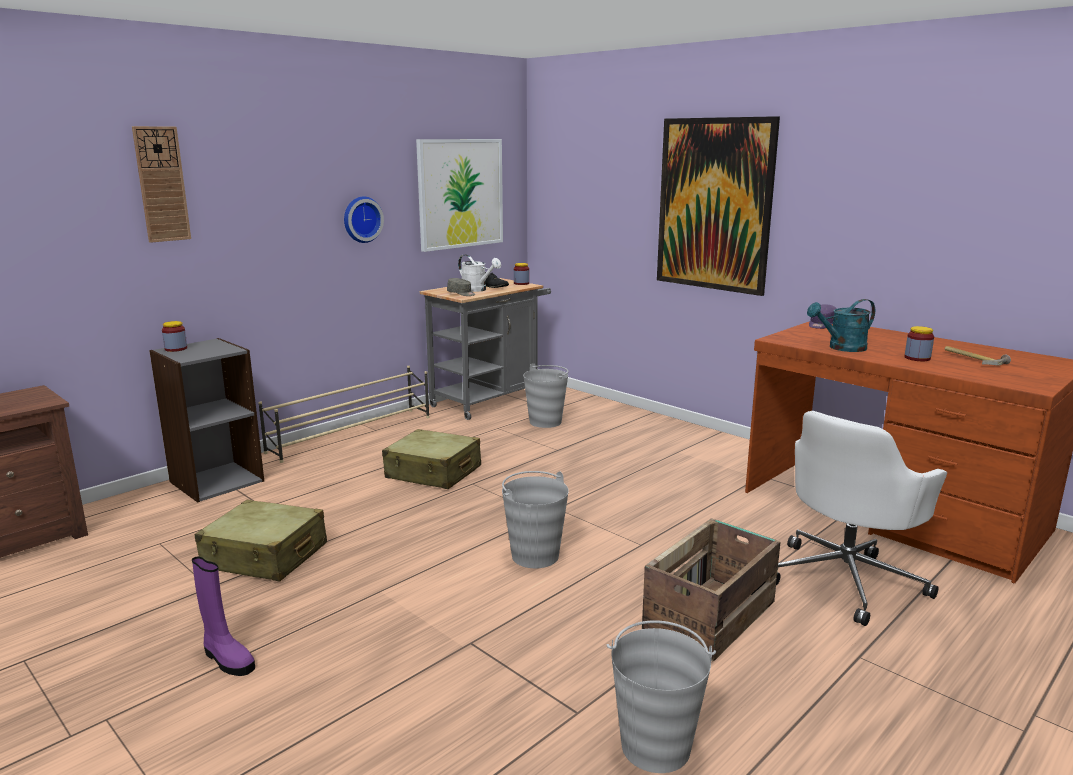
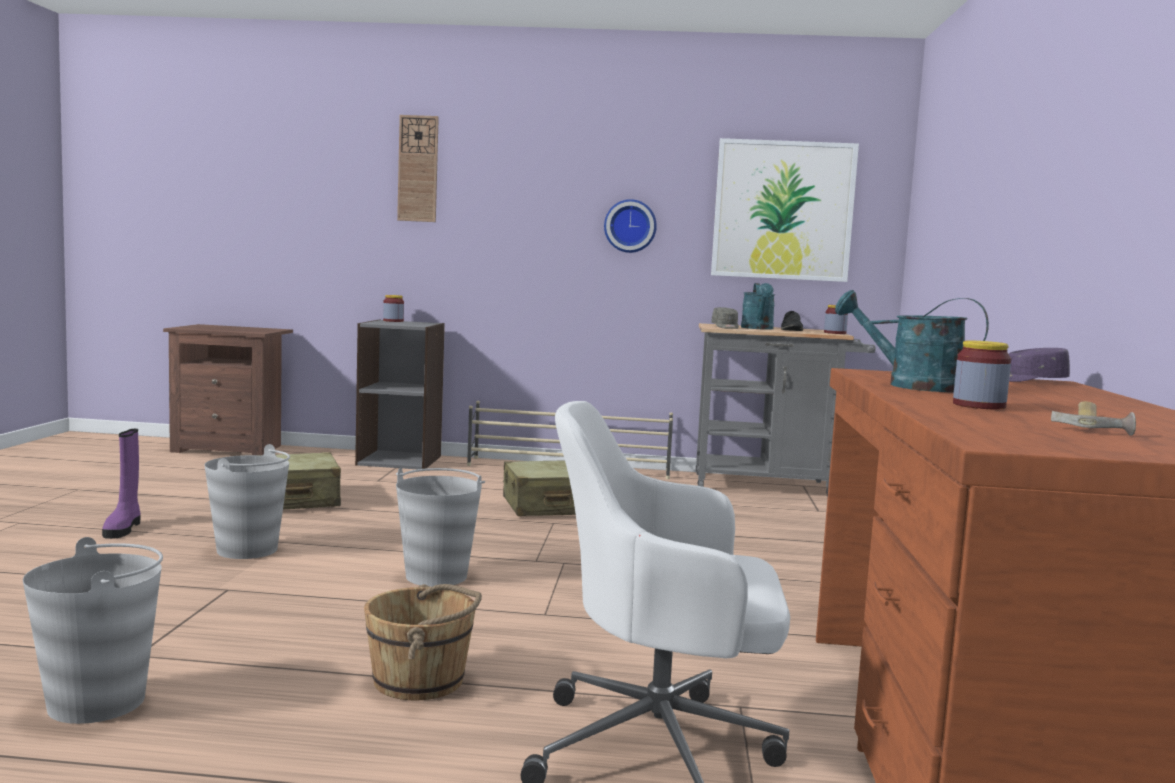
camera: 50 degrees right, 10 degrees down
(477, 290) = (758, 328): white watering can -> turquoise watering can
(546, 422) = (775, 515): grey bucket -> grey bucket (247, 550)
(711, 615) = (421, 681): crate -> brown bucket
(714, 205) = (1015, 198): picture -> none

